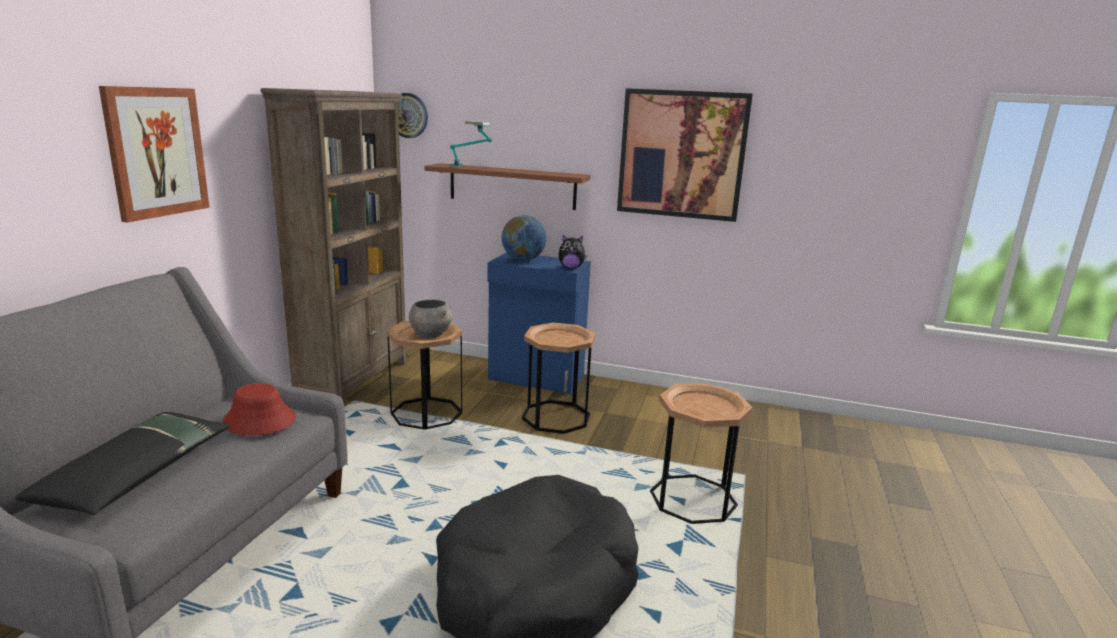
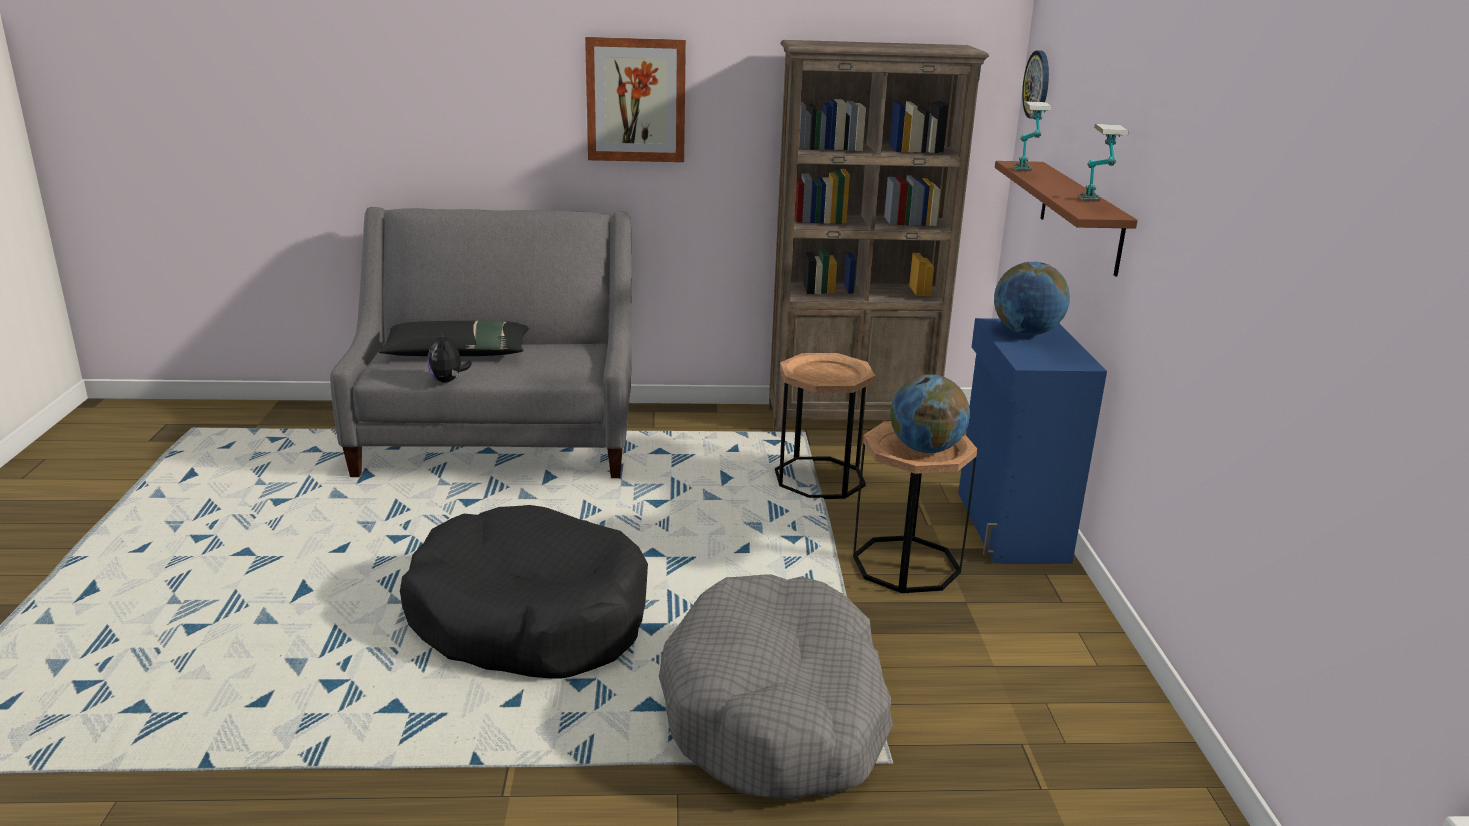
camera: 70 degrees right, 5 degrees up
(259, 420) = (564, 364): red hat -> none
(430, 335) = (828, 377): grey bowl -> none
(557, 173) = (1095, 205): none -> table lamp
(562, 337) = (925, 449): none -> globe
(571, 268) = (1038, 363): plush toy -> plush toy (448, 381)
(681, 155) = (1221, 211): picture -> none
(692, 499) = (776, 713): brown side table -> grey dog bed

